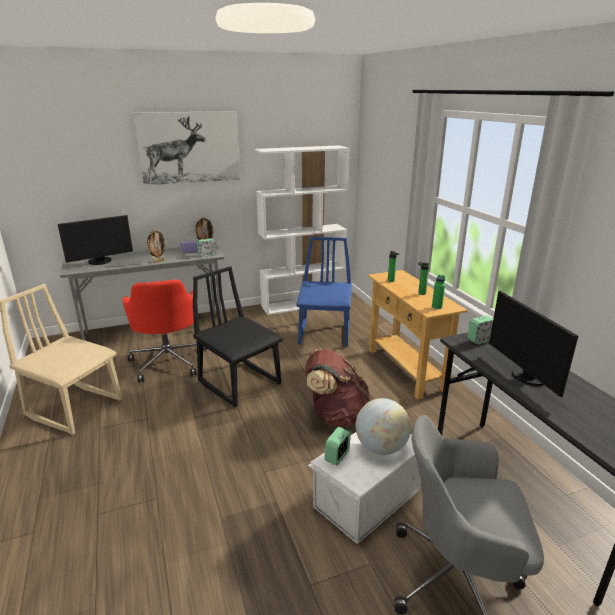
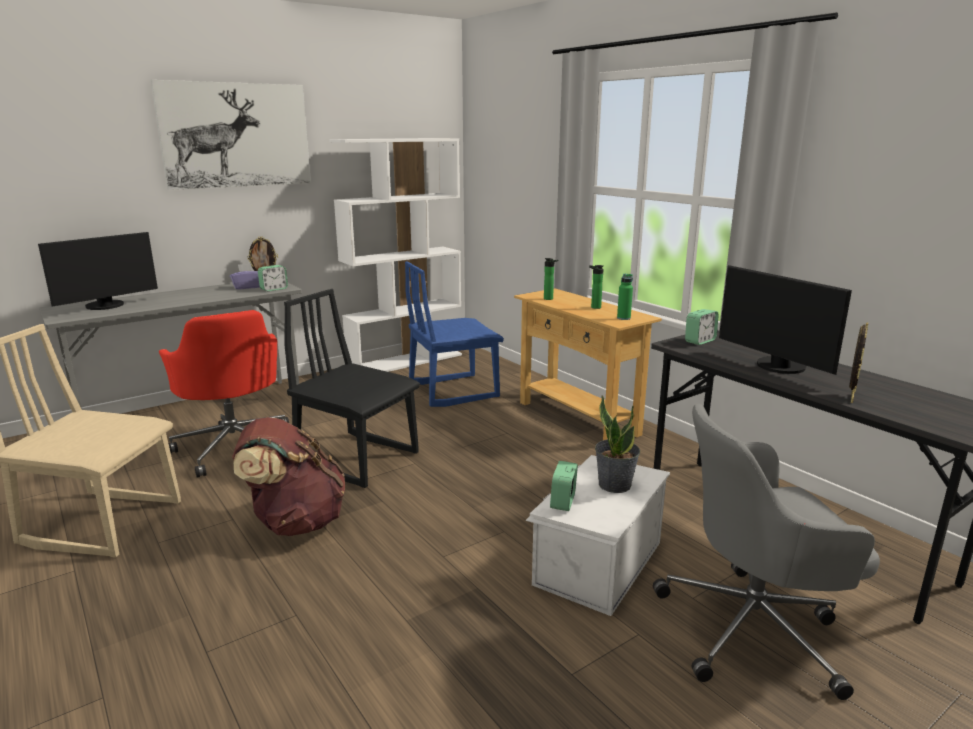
camera: 15 degrees left, 5 degrees down
(158, 261) = (202, 300): picture frame -> picture frame (850, 398)
(325, 334) = (453, 391): blue chair -> blue chair turned 105 degrees counterclockwise
(335, 415) = (511, 478): brown backpack -> brown backpack (295, 522)
(381, 447) = (614, 484): globe -> potted plant

